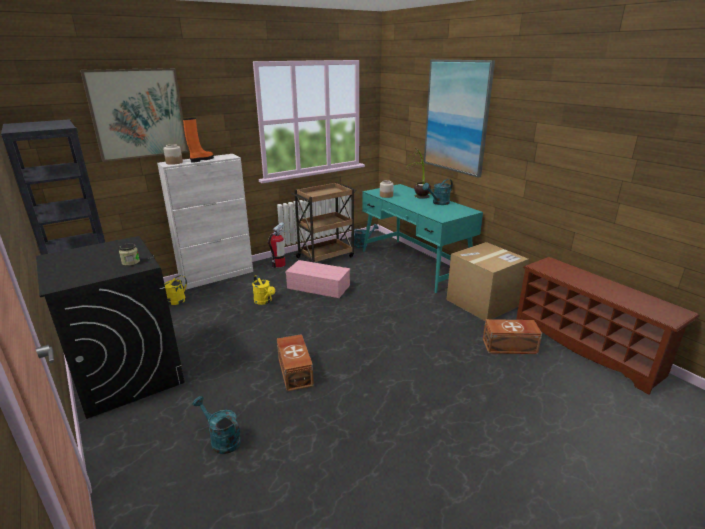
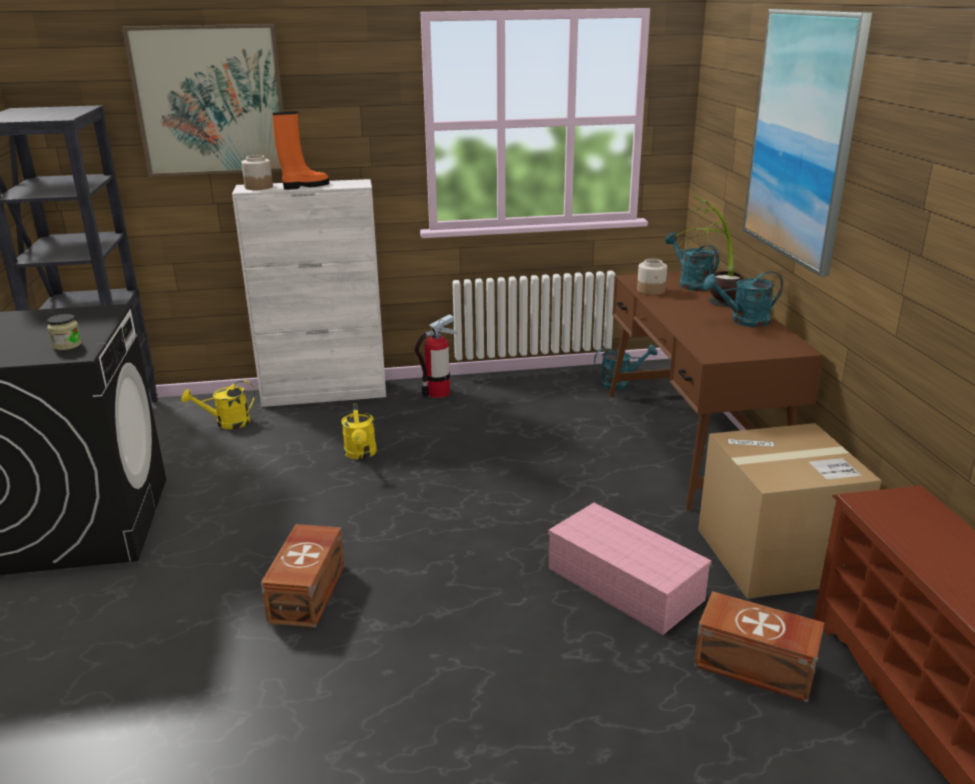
camera: 25 degrees right, 0 degrees up
(221, 440) = (112, 671): turquoise watering can -> turquoise watering can (690, 283)
(319, 286) = (473, 448): pink storage box -> pink storage box (627, 584)
(326, 257) = (531, 393): brown cart -> none
(414, 264) = (692, 441): turquoise desk -> brown desk

